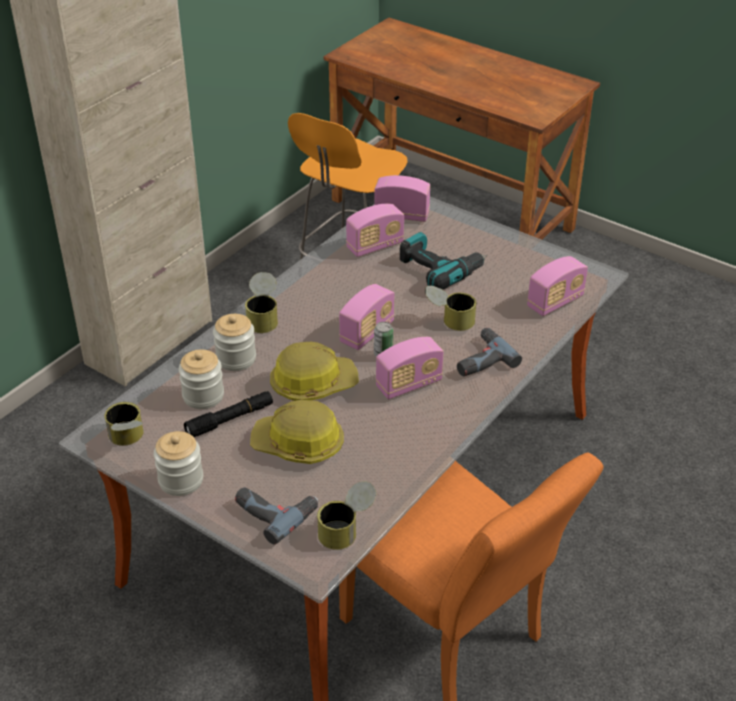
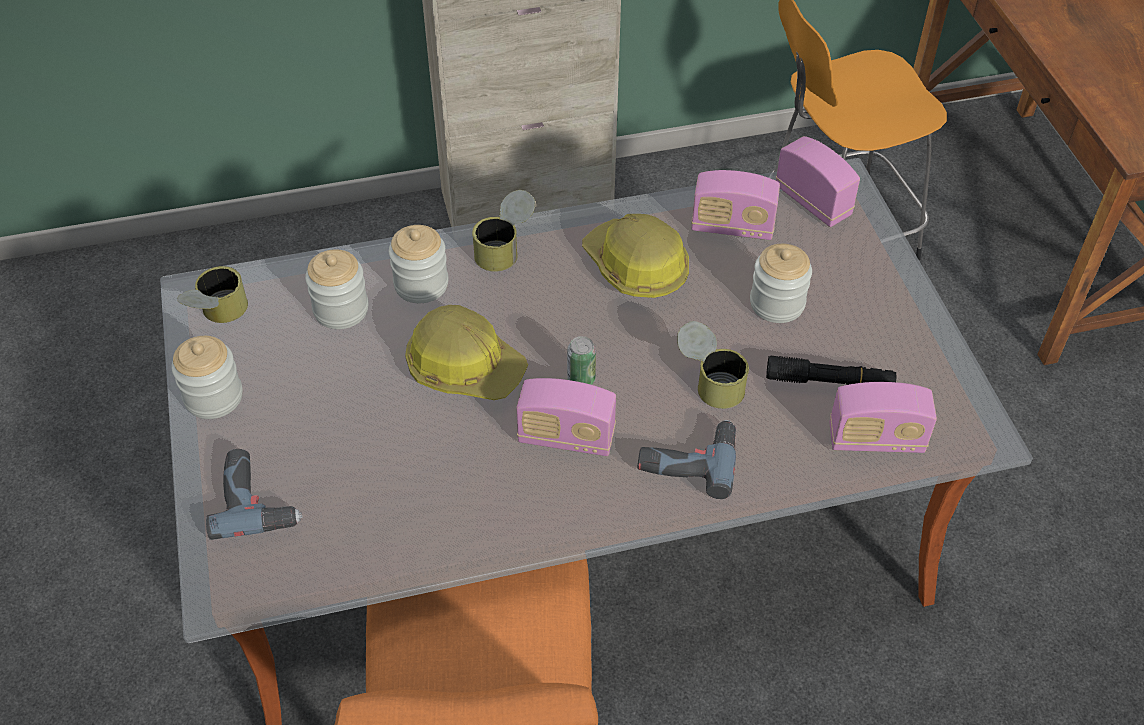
camera: 40 degrees right, 10 degrees up
(230, 420) = (334, 356): black flashlight -> black flashlight (829, 382)
(299, 444) = (367, 434): hard hat -> hard hat (636, 267)
(347, 529) = (299, 575): can -> none
(367, 333) = (594, 339): radio -> none
(439, 269) = (777, 303): power drill -> jar

